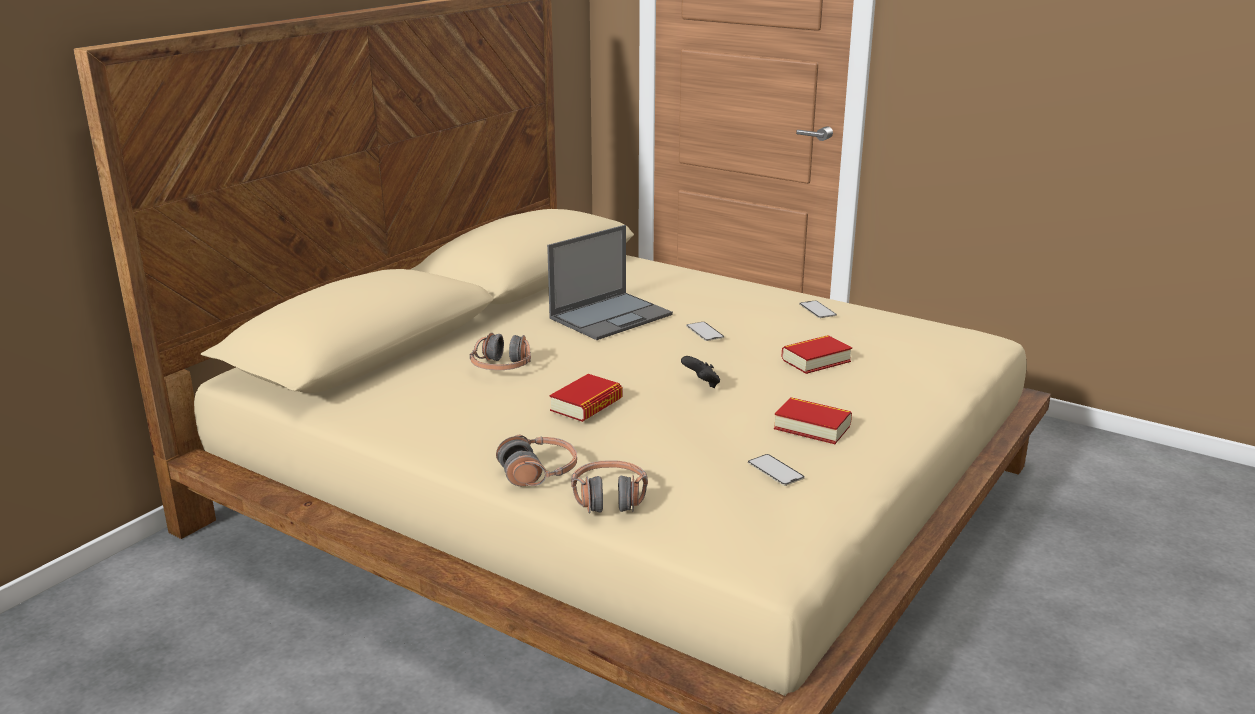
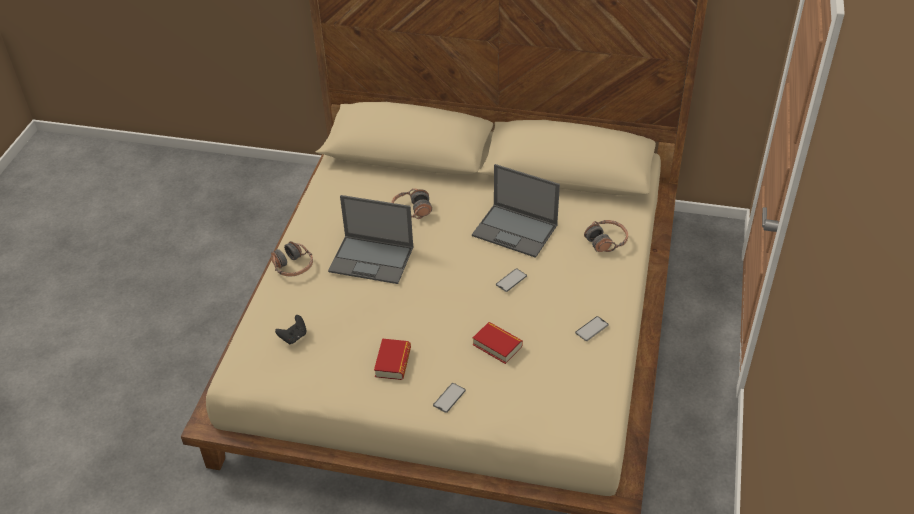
camera: 70 degrees right, 20 degrees up
(586, 405) = (372, 259): book -> laptop
(609, 498) = (275, 300): headphones -> headphones (606, 241)
(701, 384) = (429, 300): black game controller -> black game controller (294, 337)
(775, 470) = (328, 356): phone -> phone (449, 398)

